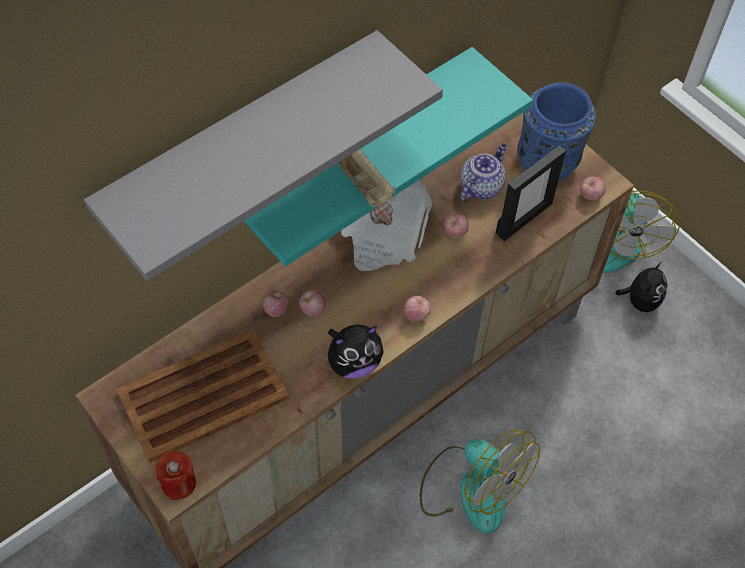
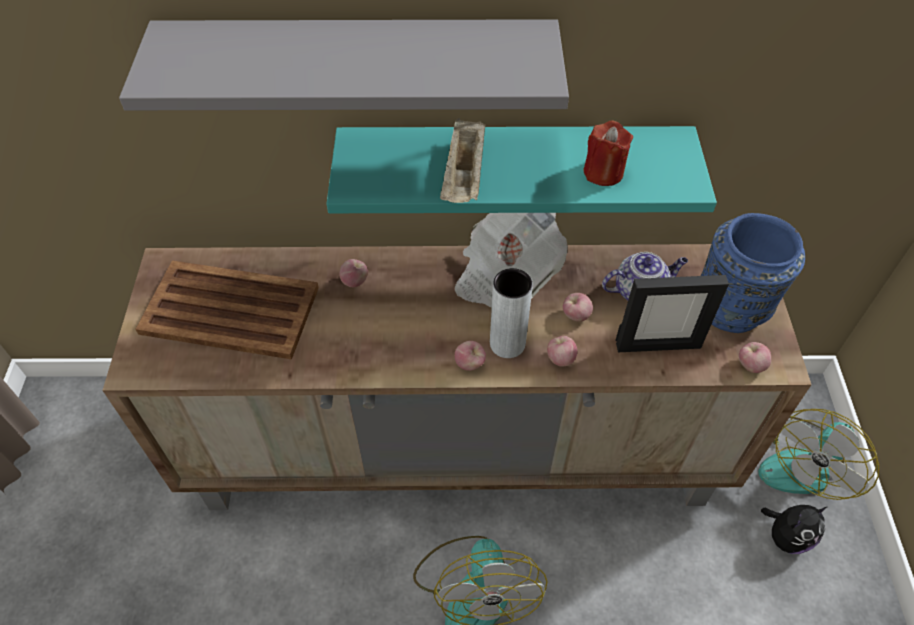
camera: 40 degrees right, 5 degrees down
(178, 483) = (141, 365): red candle -> red candle (603, 172)
(312, 310) = (384, 300): apple -> apple (560, 359)
(354, 363) = (374, 367): plush toy -> none
(428, 283) = (507, 344): none -> grey vase

